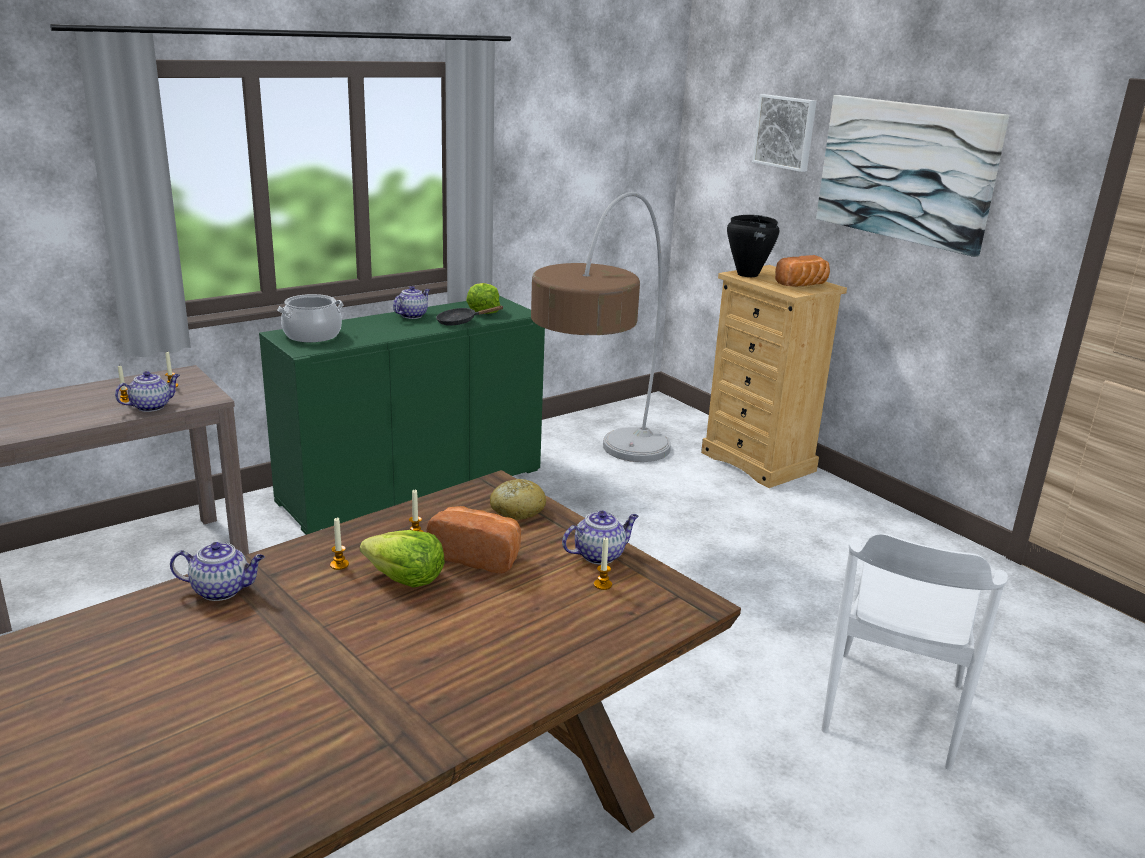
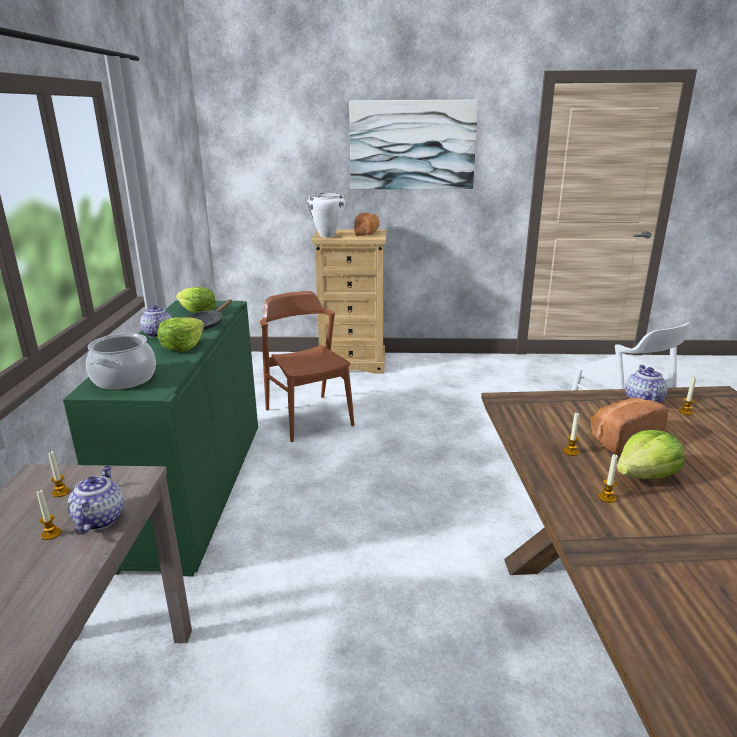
camera: 50 degrees left, 0 degrees up
(222, 590) = (628, 571): teapot -> none
(398, 330) = (182, 346): none -> lettuce
(517, 510) = (555, 406): bread -> none
(602, 485) = (308, 417): floor lamp -> brown chair
(747, 274) = (327, 236): black cooking pot -> white cooking pot
(785, 132) = (308, 132): picture -> none

